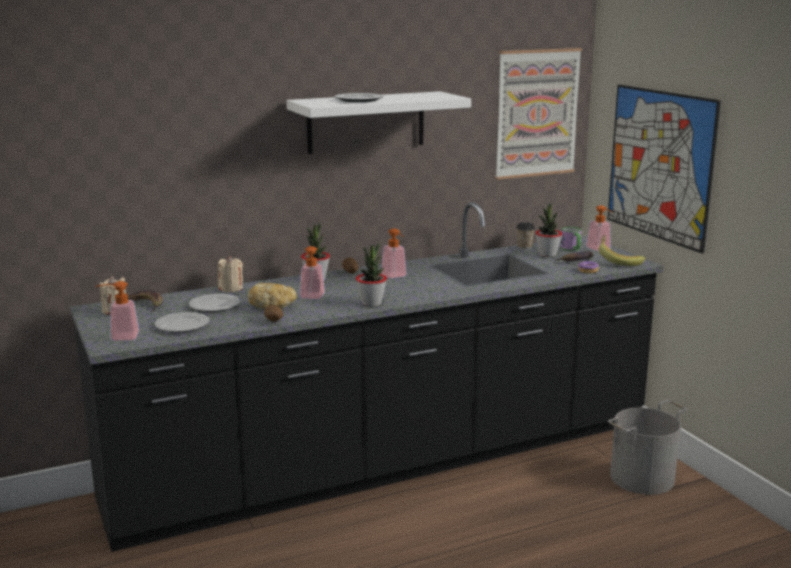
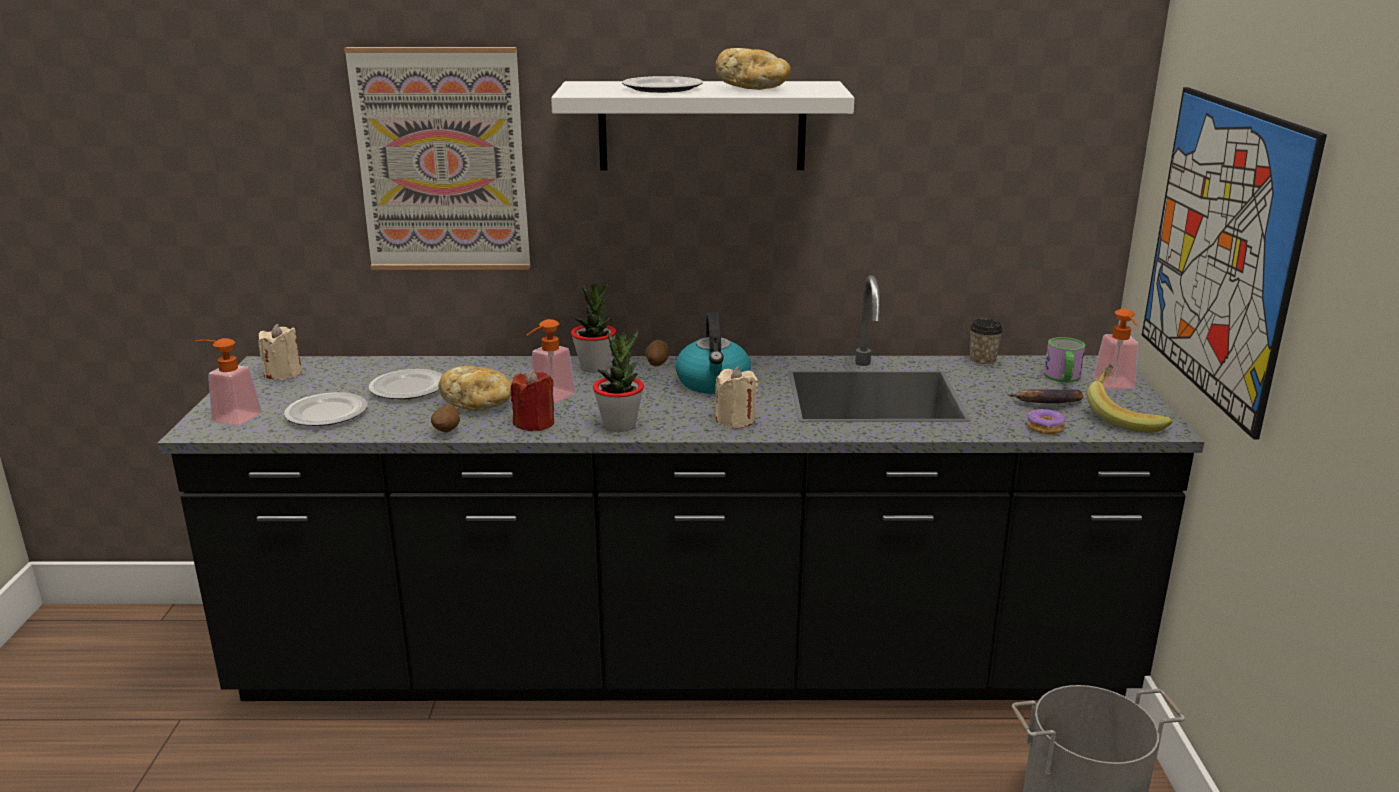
camera: 25 degrees right, 5 degrees up
(146, 304) = (332, 370): banana -> none
(231, 288) = (465, 363): beige candle -> beige candle (735, 420)
(321, 310) = (534, 423): none -> red candle
(396, 276) = (713, 383): soap dispenser -> kettle
(409, 97) = (754, 89): none -> bread
(536, 113) = (1032, 130): picture -> picture (442, 161)
(547, 254) = (1007, 382): potted plant -> none

